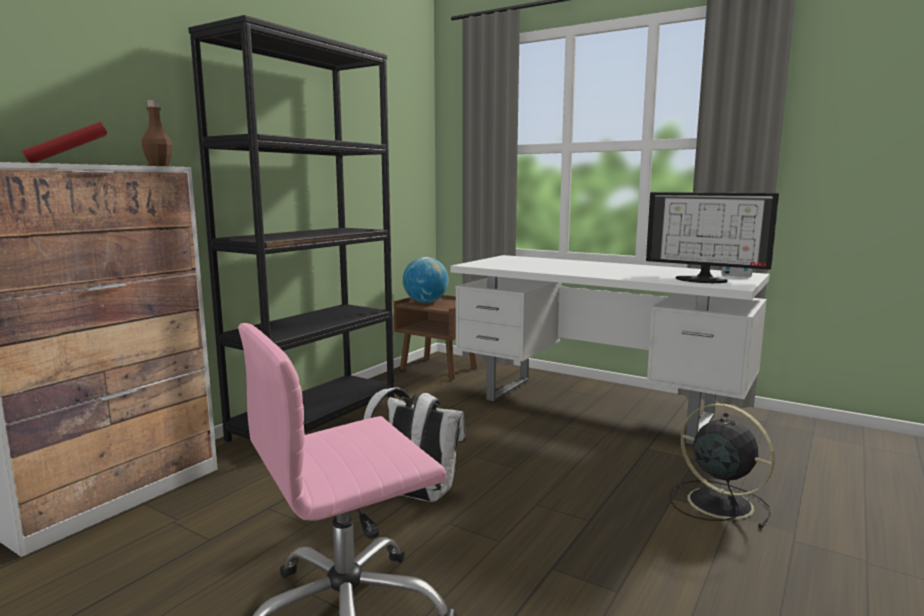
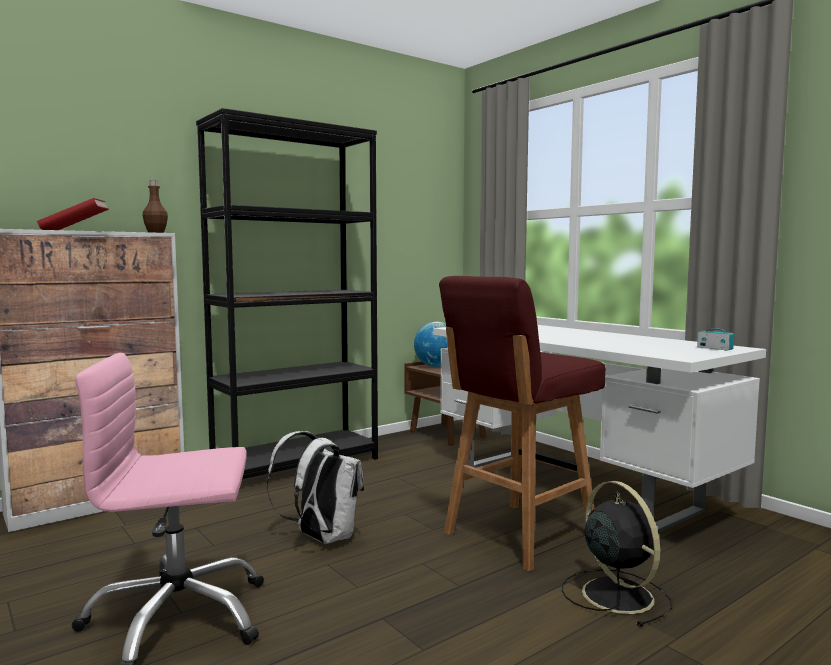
camera: 20 degrees right, 5 degrees down
(592, 461) = (517, 535): none -> red stool
(702, 279) = (663, 350): monitor -> none

